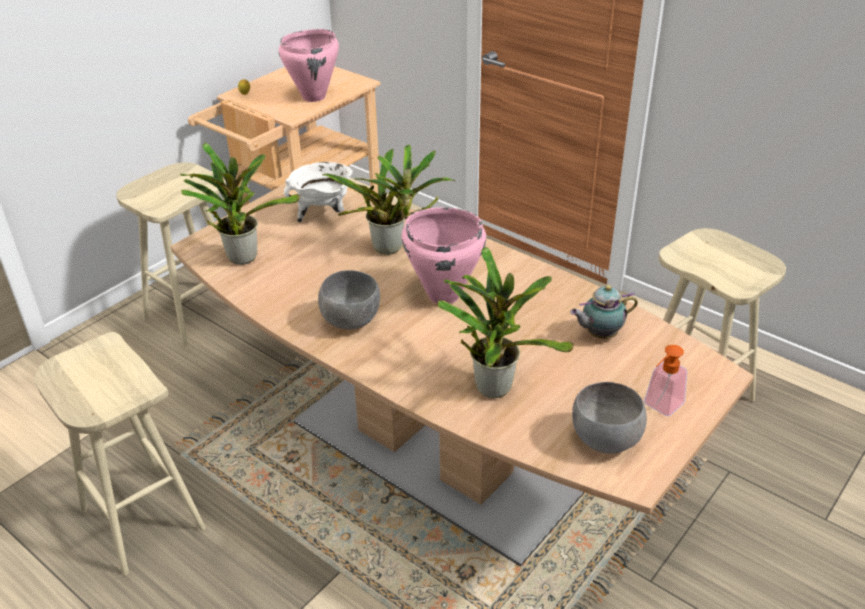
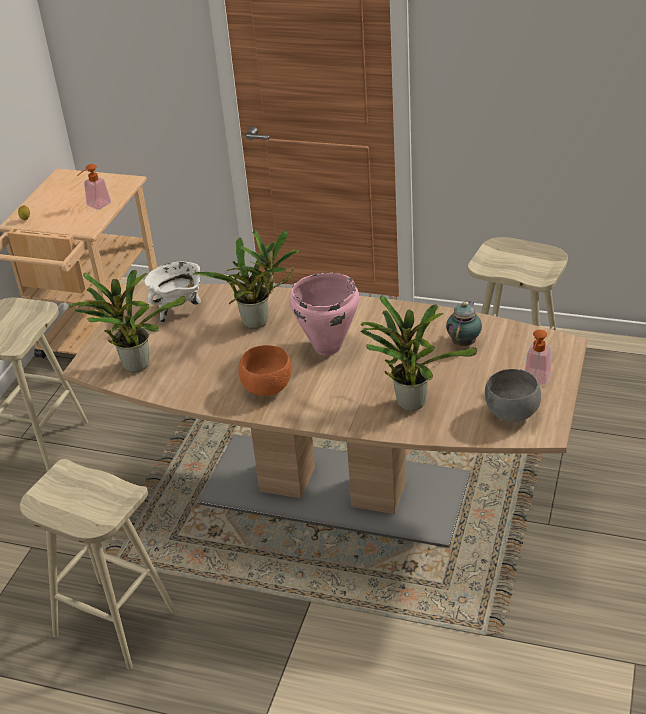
camera: 20 degrees left, 0 degrees up
(314, 97) = (96, 206): pink cooking pot -> soap dispenser
(352, 320) = (268, 387): grey bowl -> orange bowl
(599, 335) = (464, 342): teapot -> teapot turned 150 degrees clockwise

